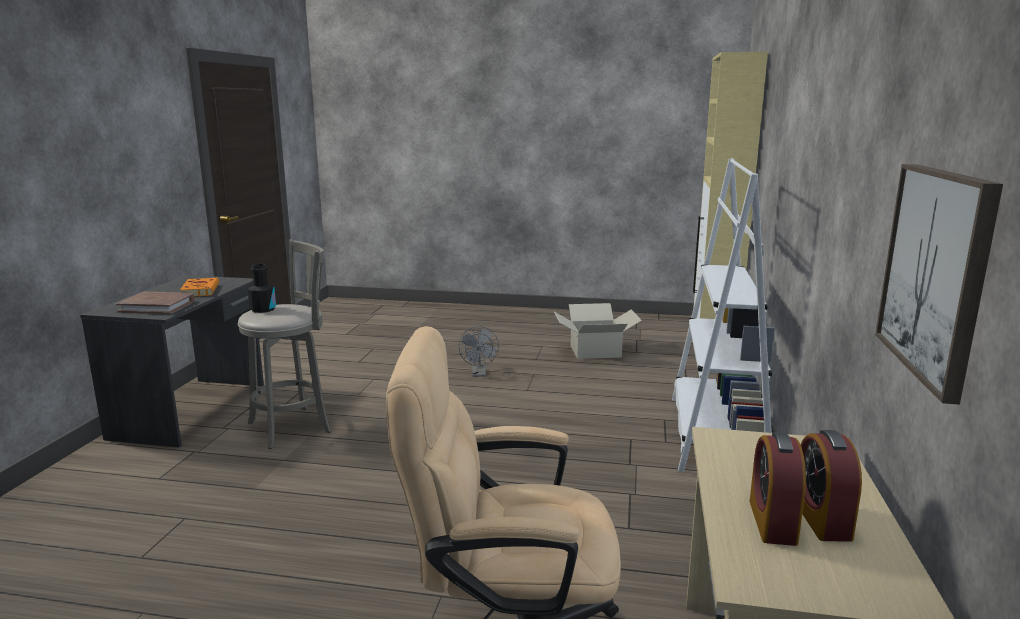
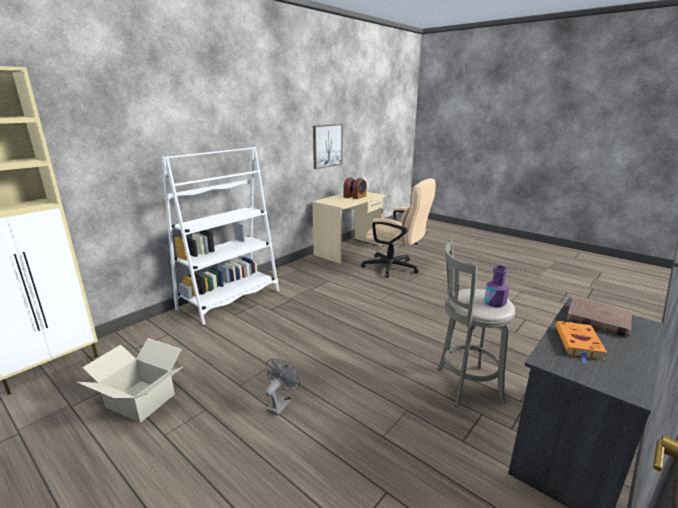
camera: 150 degrees left, 5 degrees up
(263, 309) = (494, 303): black bottle -> purple bottle

